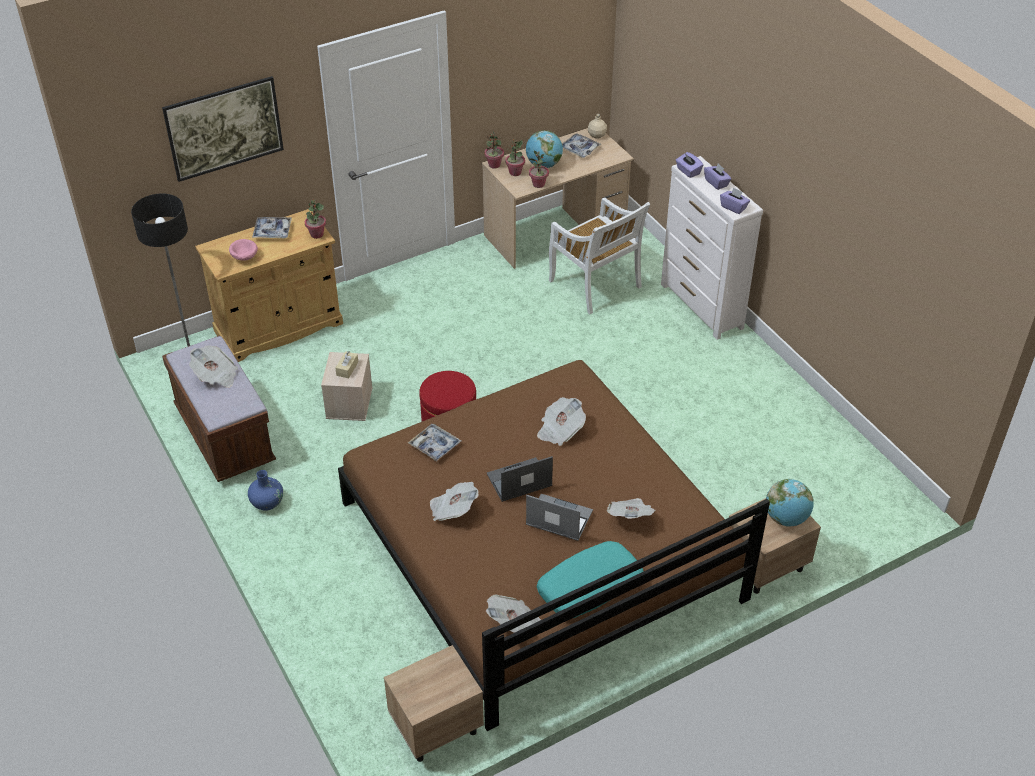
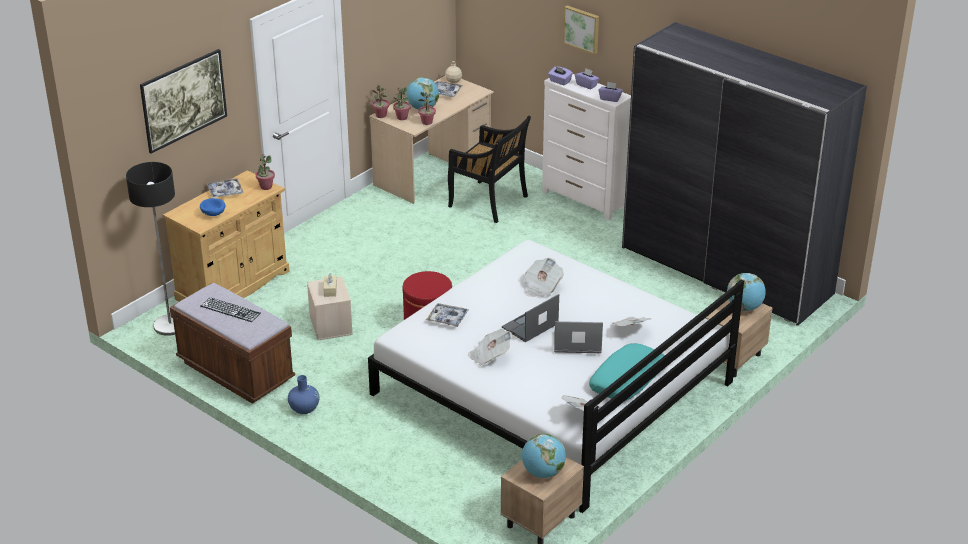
camera: 20 degrees left, 10 degrees down
(216, 376) = (230, 310): newspaper -> keyboard
(244, 258) = (213, 214): pink bowl -> blue bowl
(432, 687) = (543, 473): none -> globe
(539, 550) = (552, 389): brown bed -> white bed
(596, 285) = (489, 202): white chair -> black chair
(724, 115) = (582, 29): none -> picture
(818, 442) = (726, 271): none -> grey wardrobe

